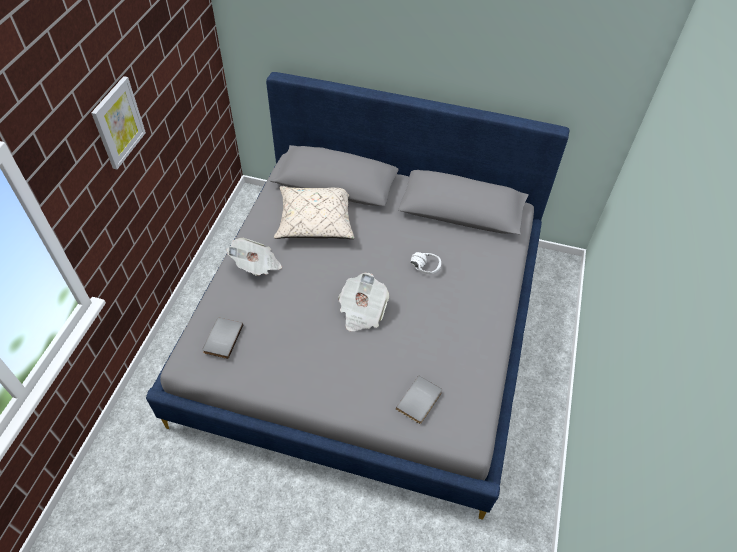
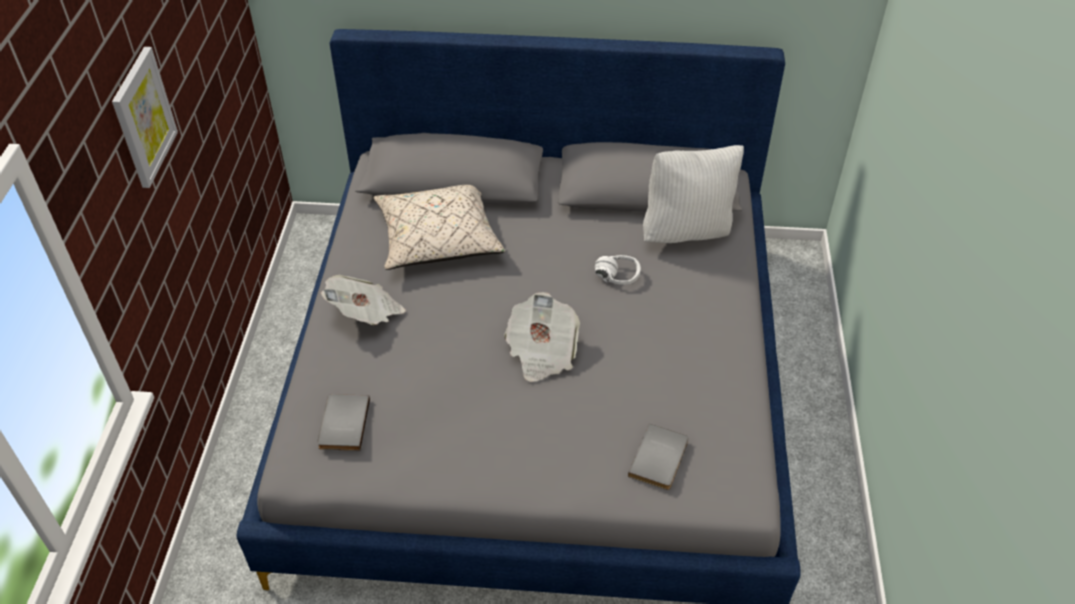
camera: 10 degrees left, 5 degrees down
(480, 242) = (687, 231): none -> white pillow

